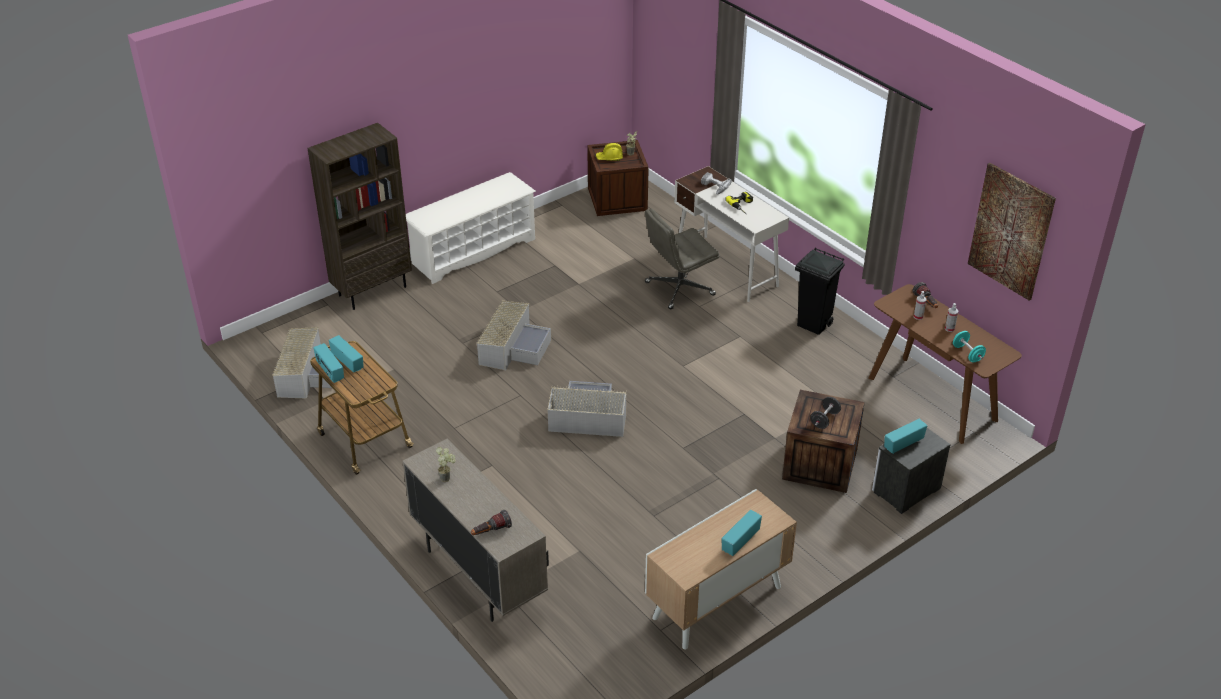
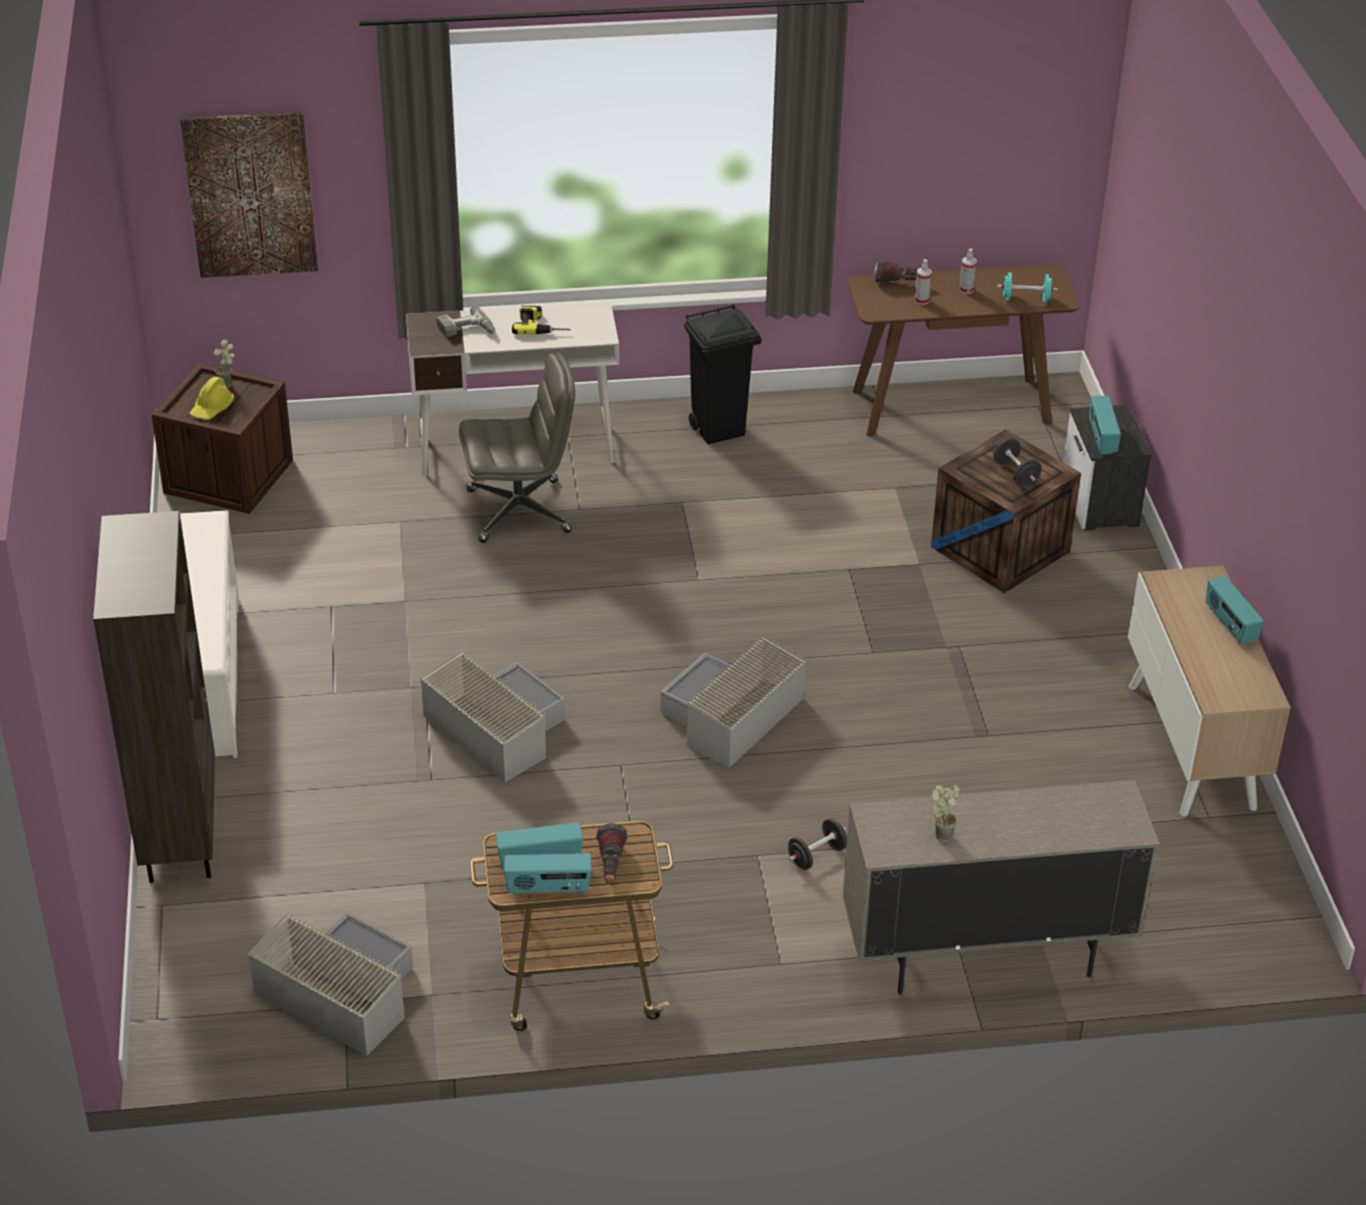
camera: 60 degrees left, 0 degrees up
(491, 531) = (1092, 829): flashlight -> flashlight (611, 867)
(507, 485) = (816, 856): none -> black dumbbell
(679, 289) = (520, 511): grey office chair -> grey office chair turned 105 degrees counterclockwise
(1011, 231) = (1009, 108): picture -> picture (250, 194)

